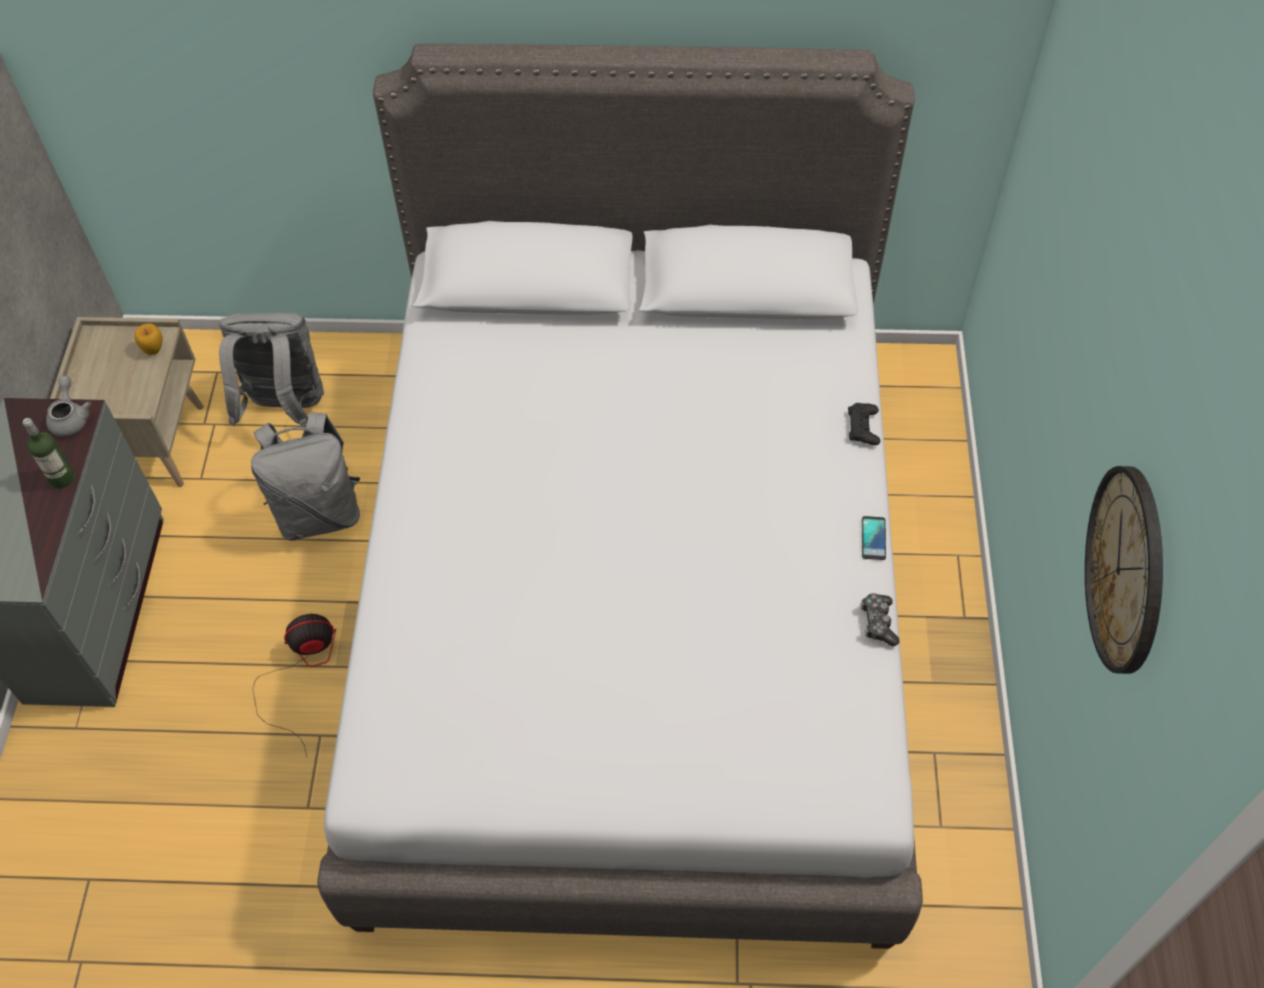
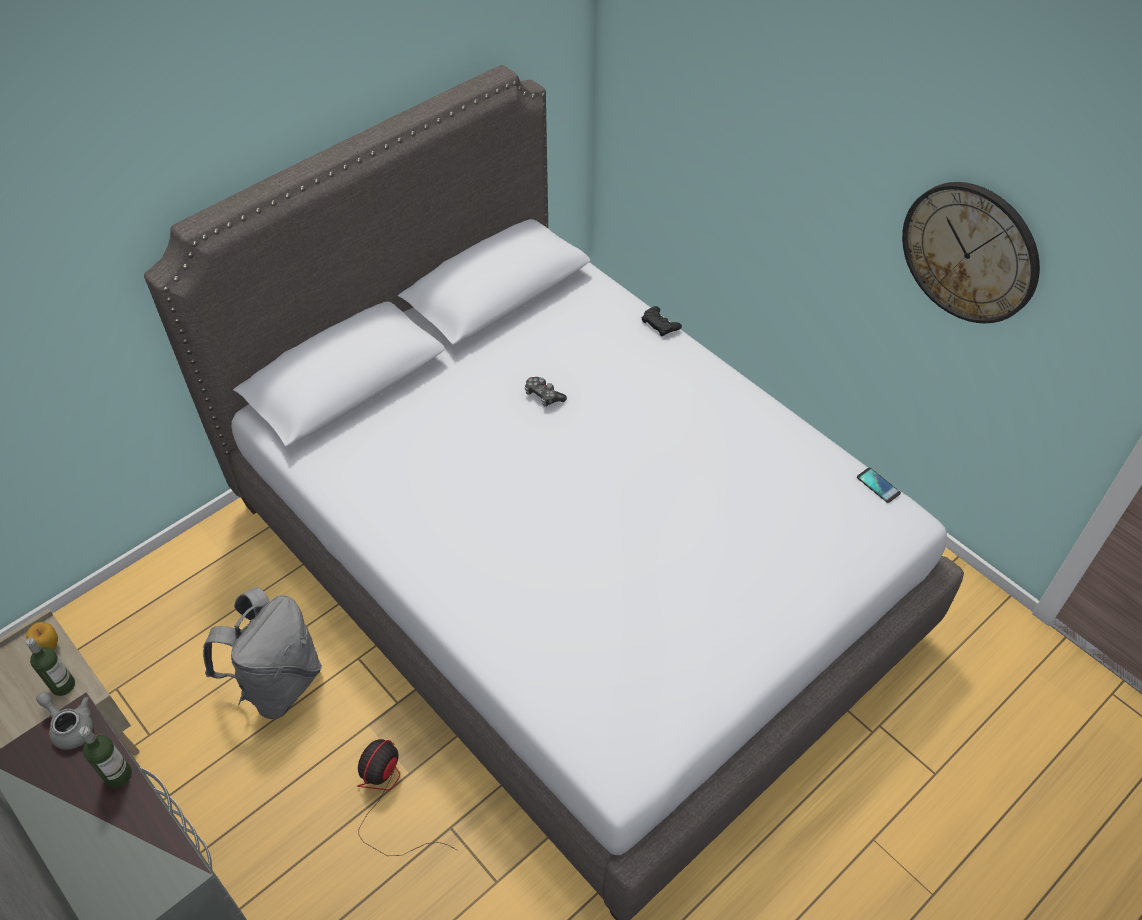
camera: 45 degrees left, 5 degrees down
(134, 387) = (63, 685): none -> bottle
(284, 408) = (166, 634): grey backpack -> none
(873, 538) = (739, 380): phone -> phone (878, 485)
(878, 623) = (796, 424): game controller -> game controller (543, 395)

